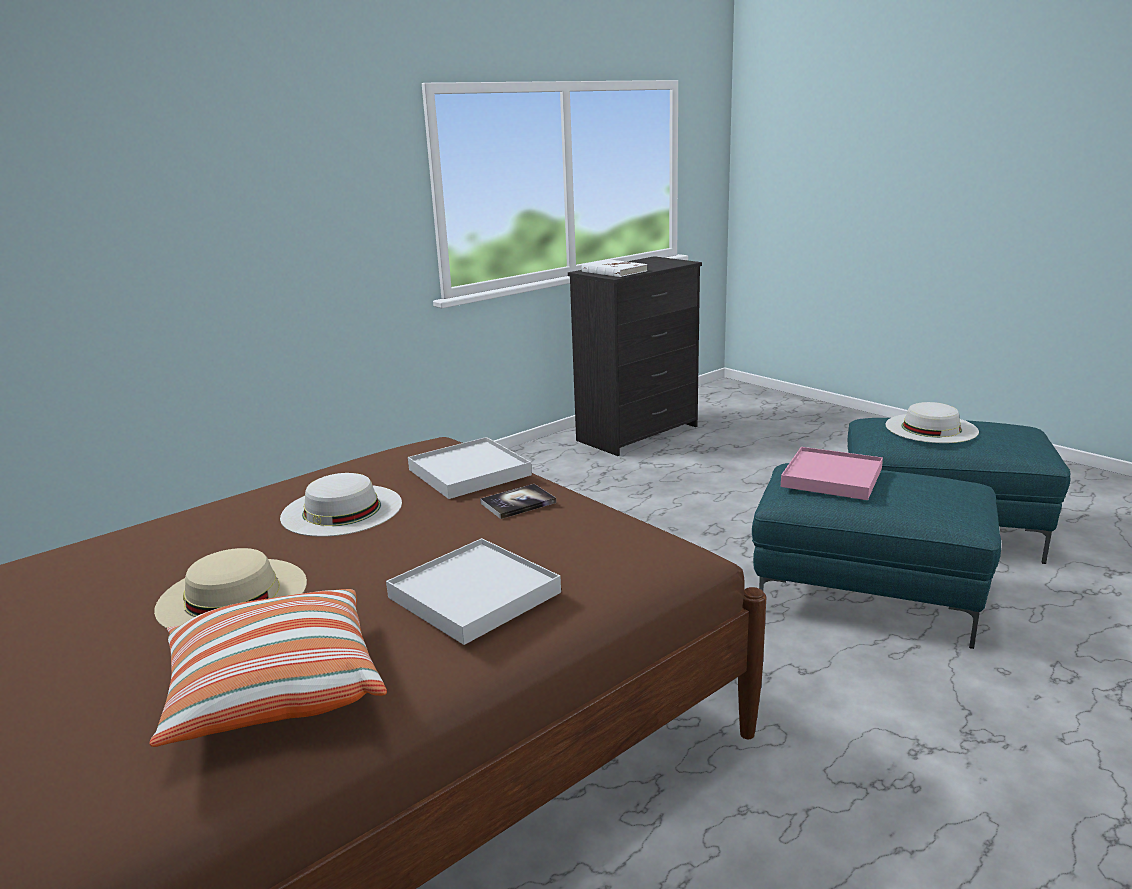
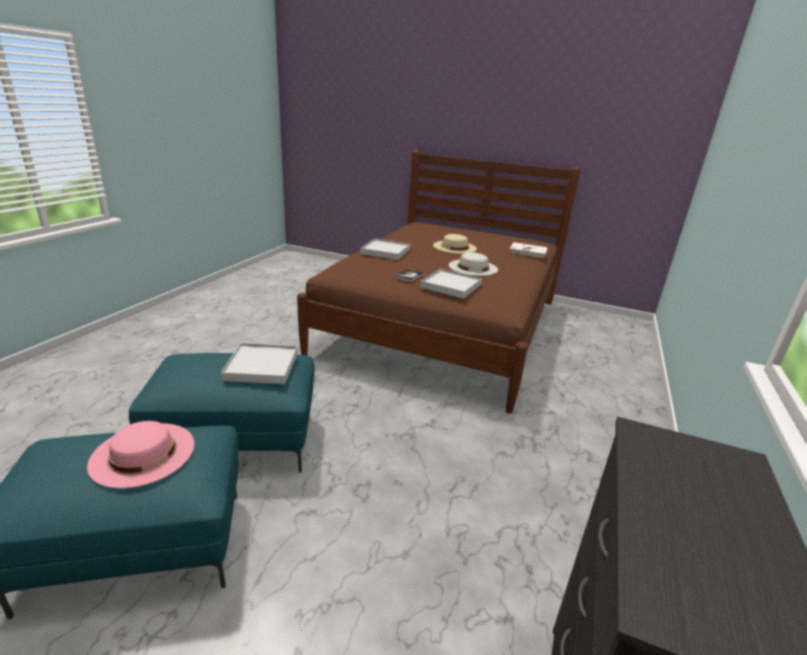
camera: 150 degrees right, 5 degrees up
(274, 691) = (408, 237): pillow -> none
(613, 271) = (691, 469): white book -> white book (528, 252)
(832, 477) = (261, 366): pink tray -> white tray
(931, 428) = (143, 453): white hat -> pink hat

